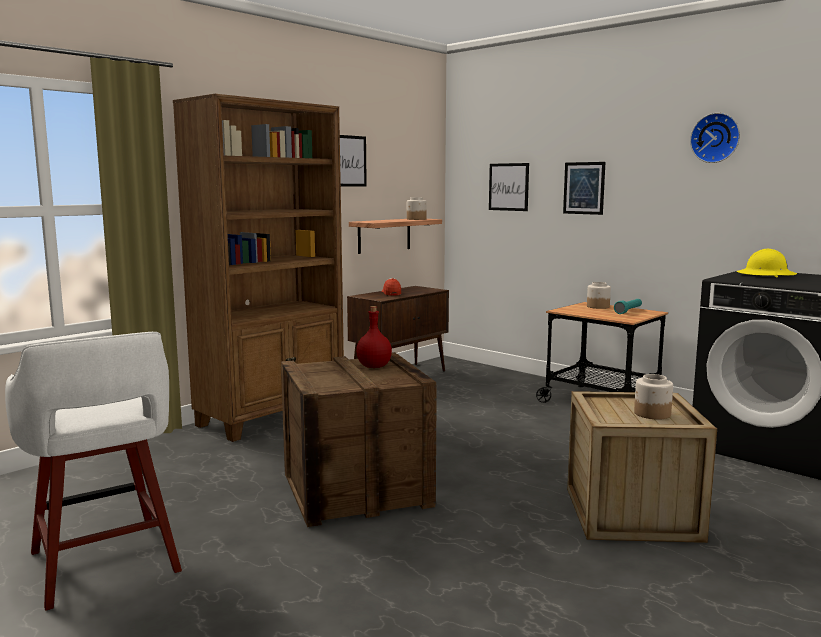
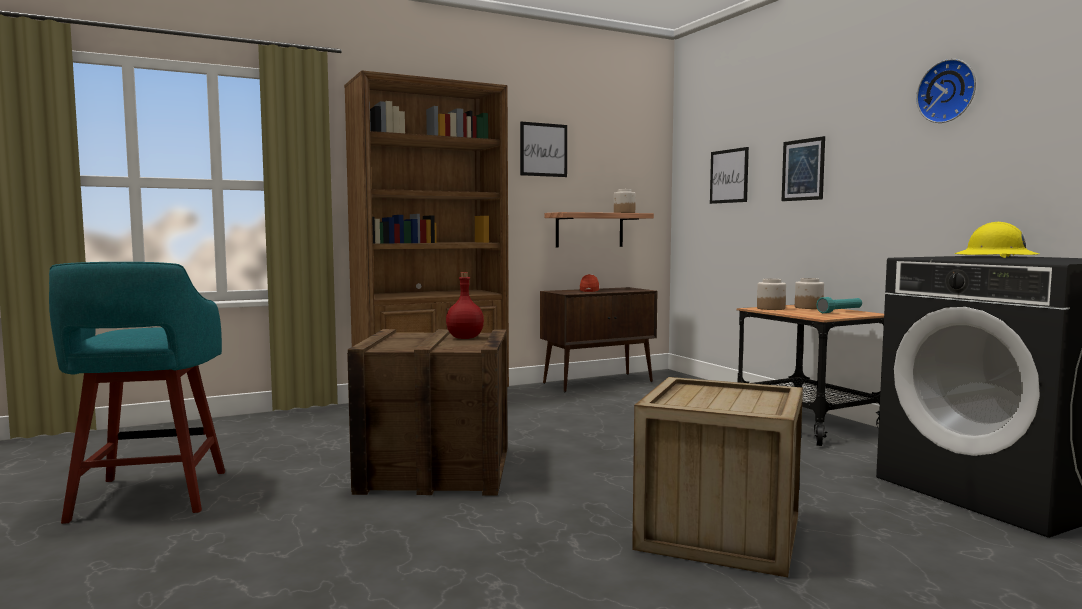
camera: 20 degrees right, 5 degrees down
(105, 564) = (148, 497): white stool -> turquoise stool
(652, 414) = (736, 403): jar -> jar (770, 308)

